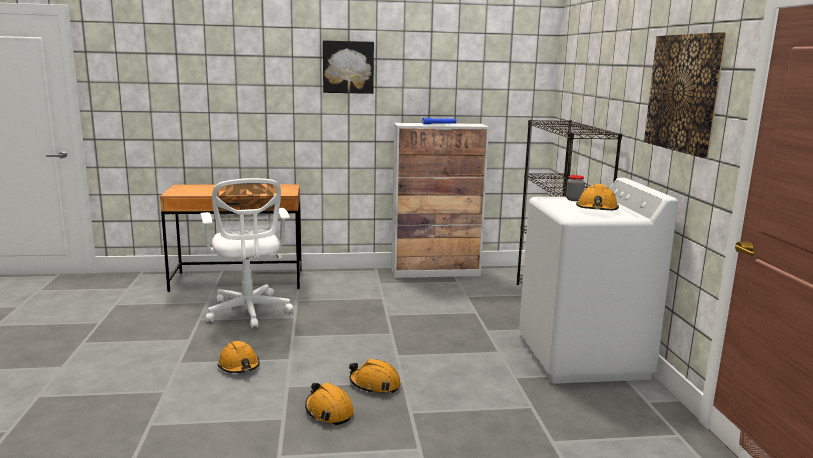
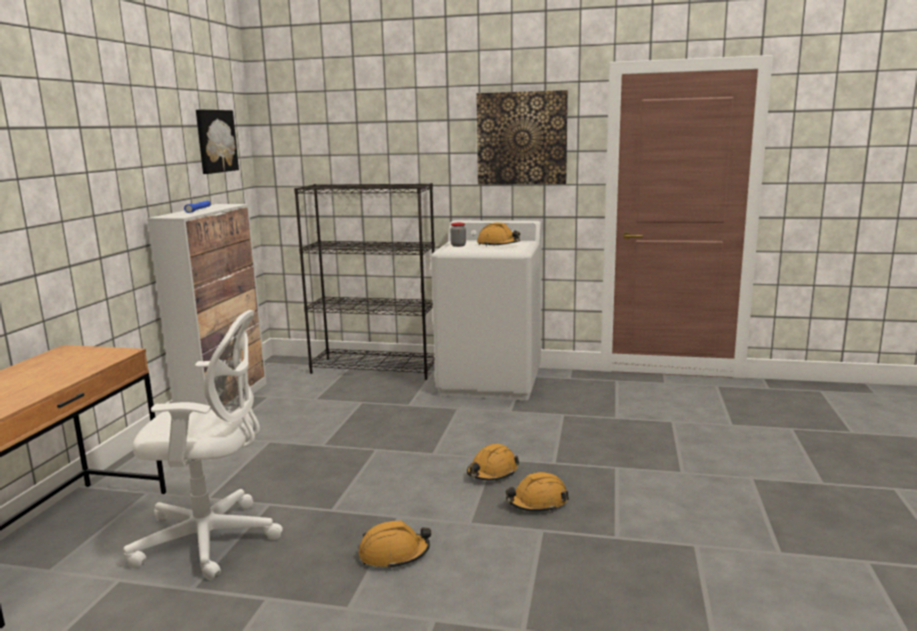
camera: 70 degrees left, 0 degrees up
(348, 67) = (84, 141): picture -> picture (215, 141)

